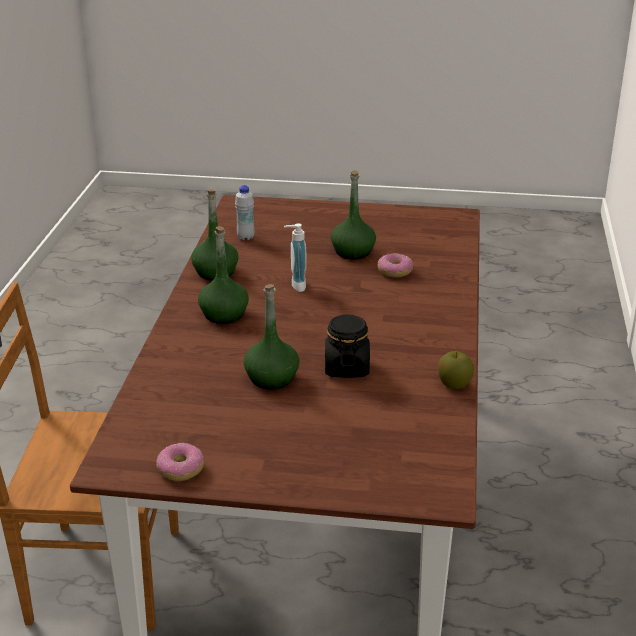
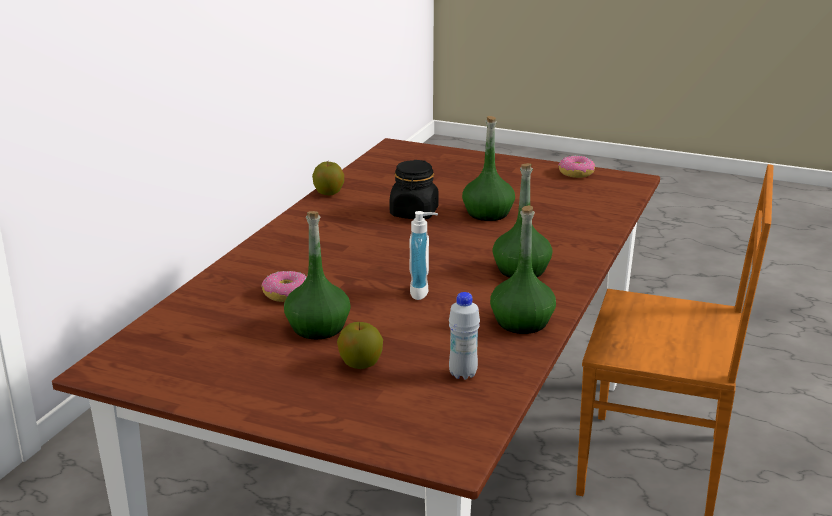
camera: 165 degrees left, 5 degrees down
(310, 235) = (360, 364): none -> apple

